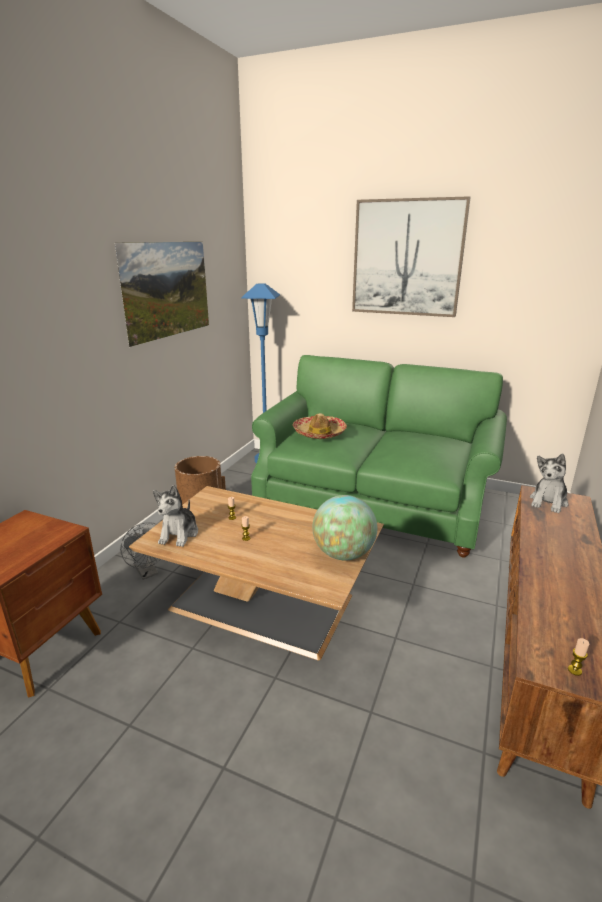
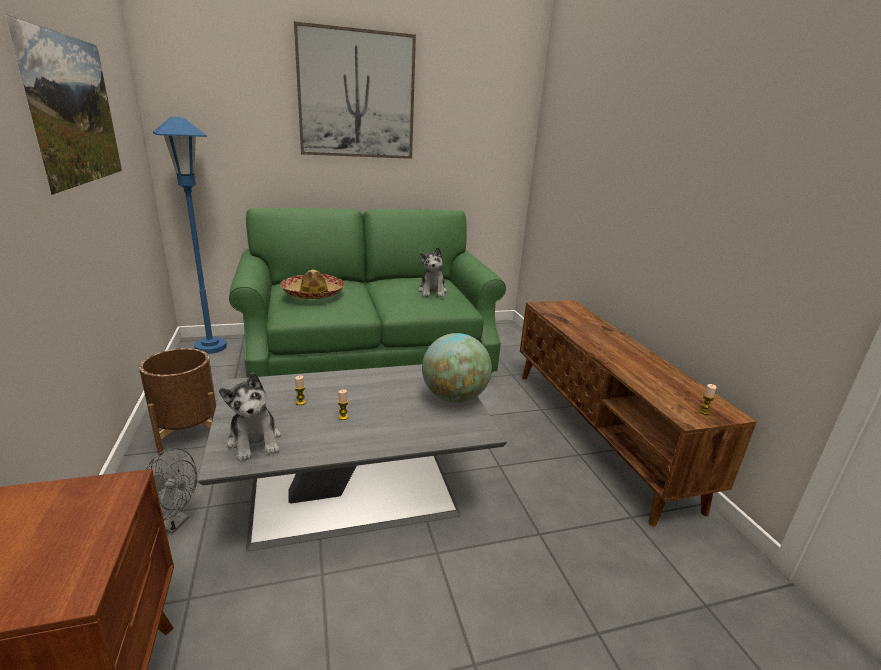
camera: 40 degrees left, 0 degrees up
(265, 602) = (357, 489): brown coffee table -> grey coffee table
(548, 502) = (557, 309): plush toy -> plush toy (432, 291)

